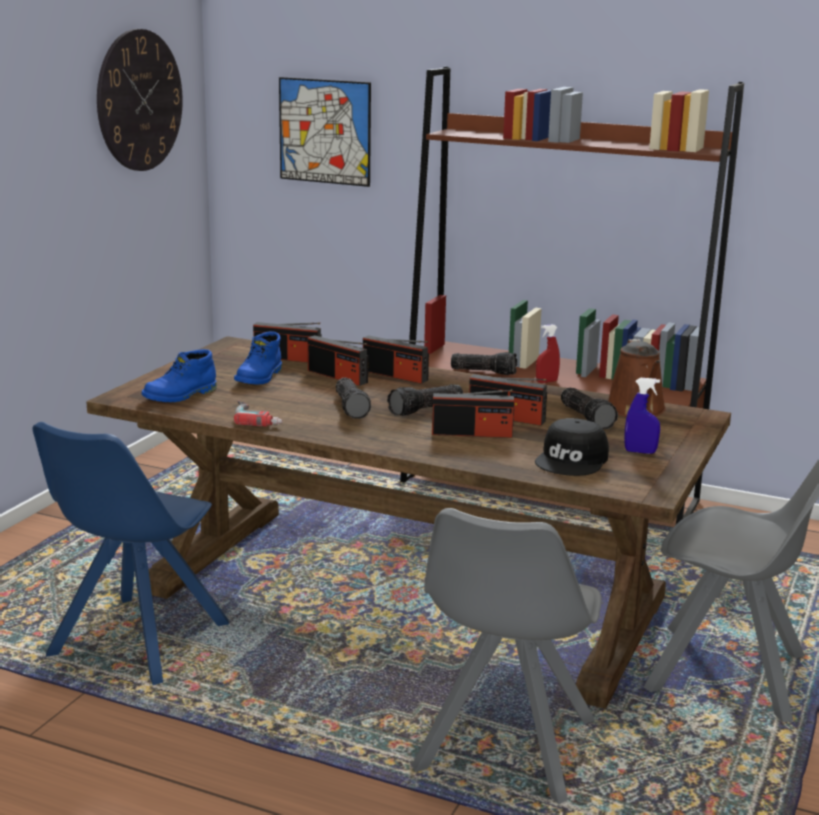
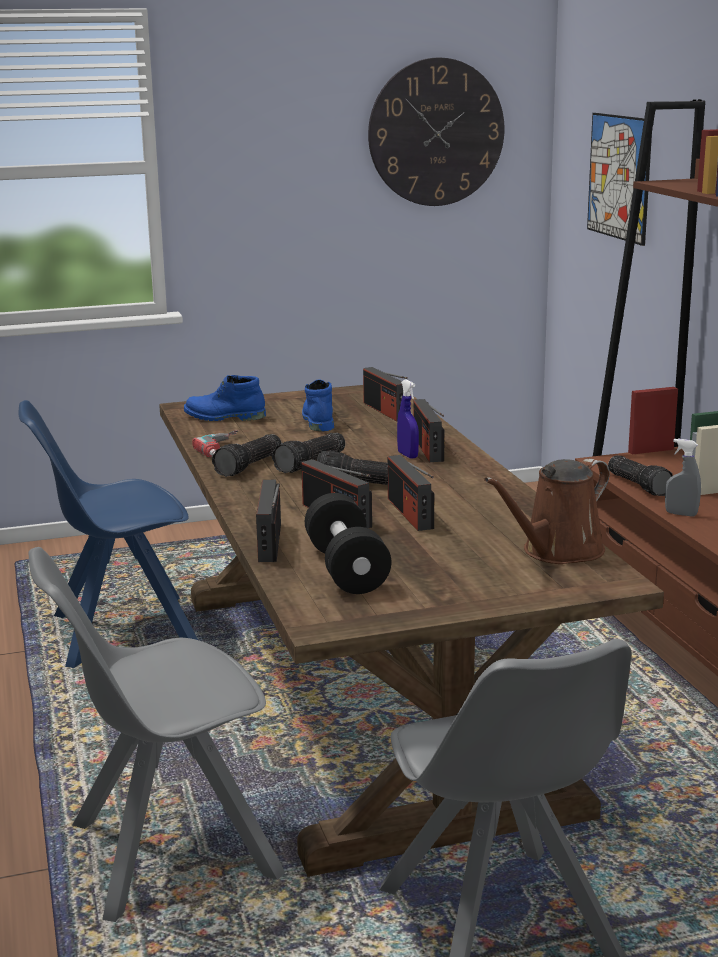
camera: 50 degrees right, 0 degrees up
(260, 377) = (318, 420): blue boot -> blue boot turned 105 degrees clockwise
(337, 376) = (378, 436): radio -> radio (269, 542)
(546, 381) = (681, 514): red spray bottle -> grey spray bottle
(573, 460) = (346, 569): black cap -> black dumbbell
(588, 418) = (484, 540): flashlight -> flashlight (250, 466)
(640, 452) = (432, 587): blue spray bottle -> blue spray bottle (407, 455)

